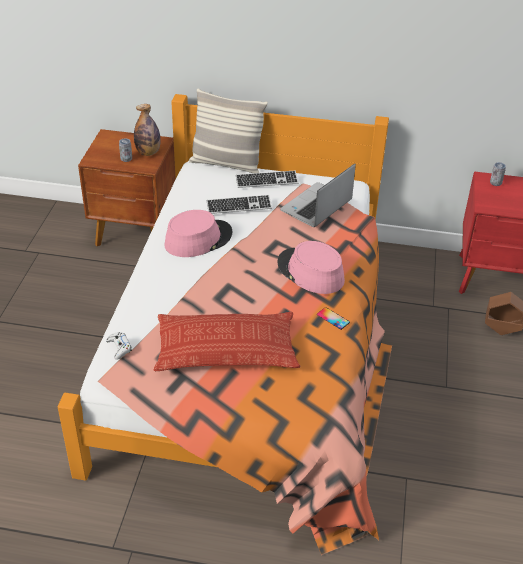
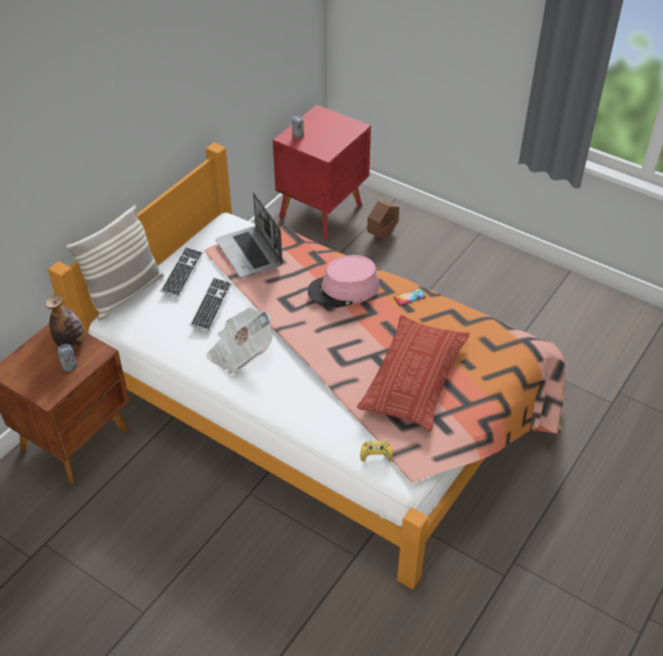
camera: 65 degrees left, 5 degrees up
(119, 348) = (376, 454): white game controller -> yellow game controller
(198, 239) = (240, 352): pink hat -> newspaper

